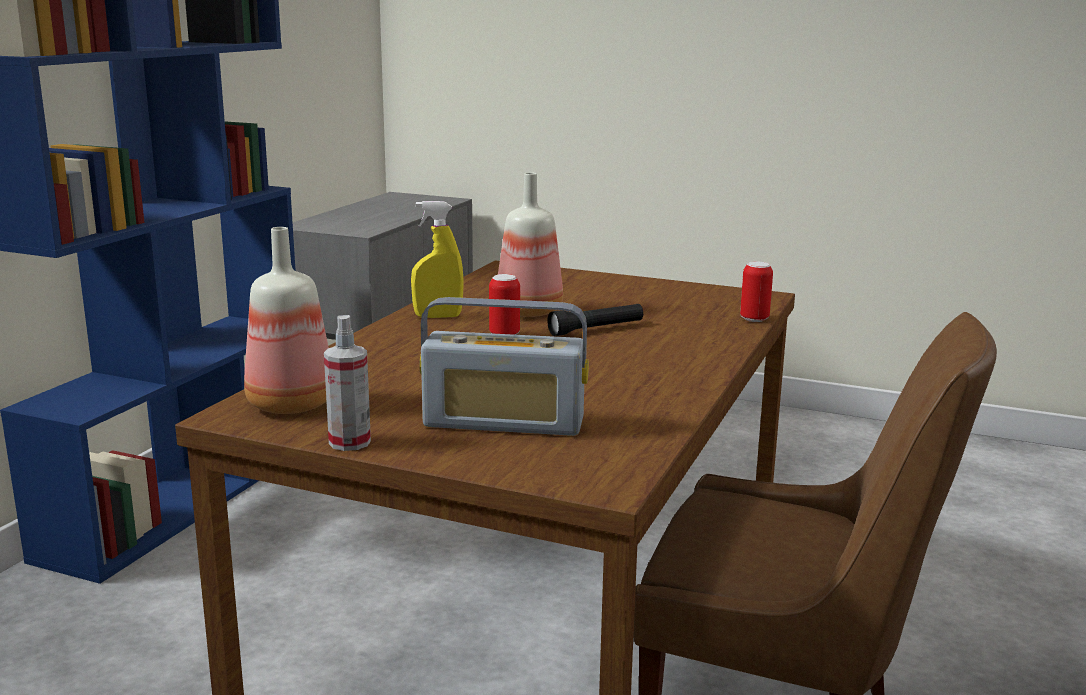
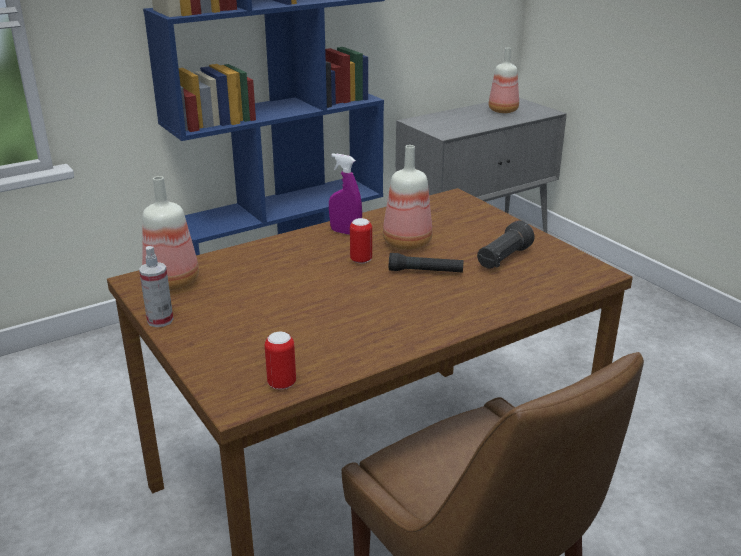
camera: 35 degrees right, 10 degrees up
(396, 204) = (503, 110): none -> bottle
(438, 316) = (345, 232): yellow spray bottle -> purple spray bottle
(504, 423) = (254, 334): radio -> none
(655, 304) = (503, 259): none -> black flashlight
(754, 319) = (554, 294): can -> can (282, 383)

